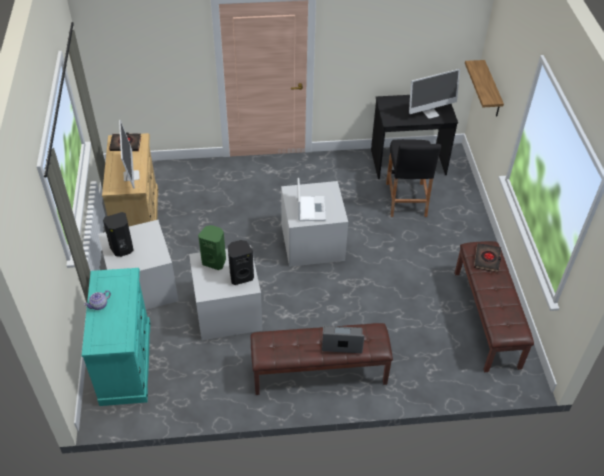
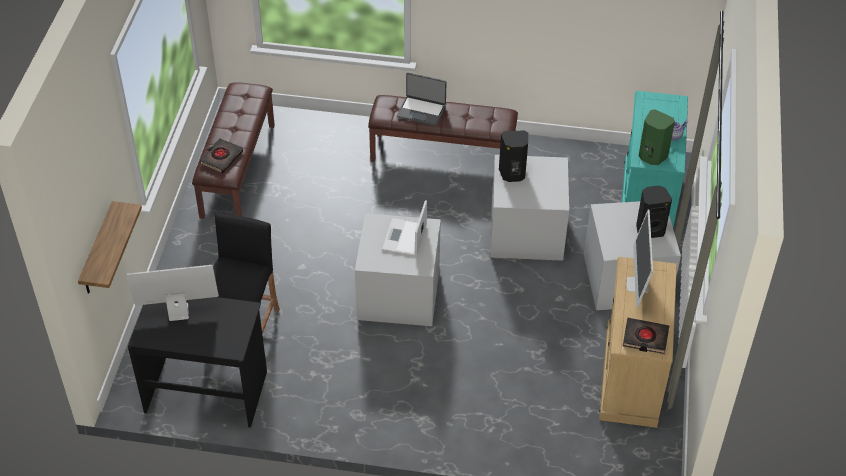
camera: 165 degrees left, 0 degrees up
(214, 261) = (539, 195): green speaker -> green speaker (651, 156)

